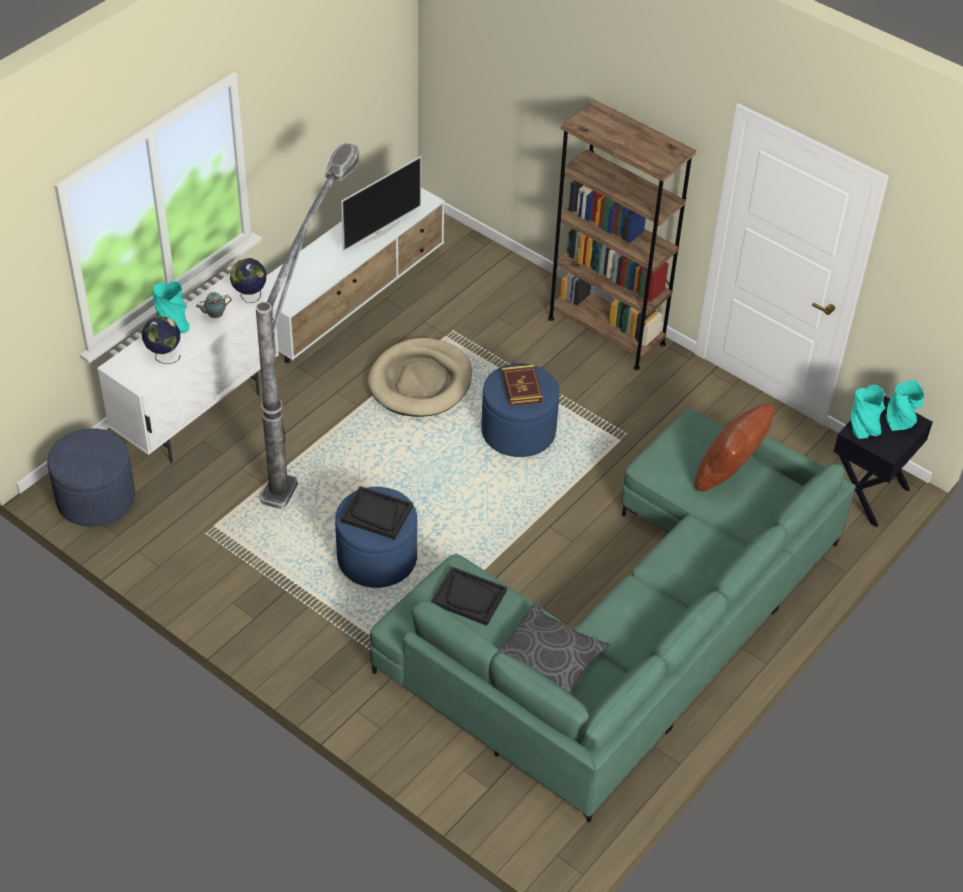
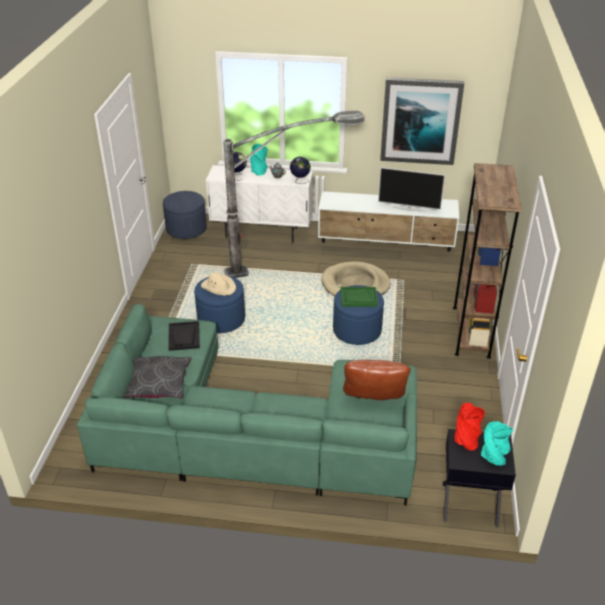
camera: 60 degrees right, 10 degrees down
(332, 100) = (420, 120): none -> picture
(376, 514) = (219, 287): black tray -> beige hat
(521, 388) = (358, 298): book -> green tray
(863, 428) = (466, 440): turquoise vase -> red vase

